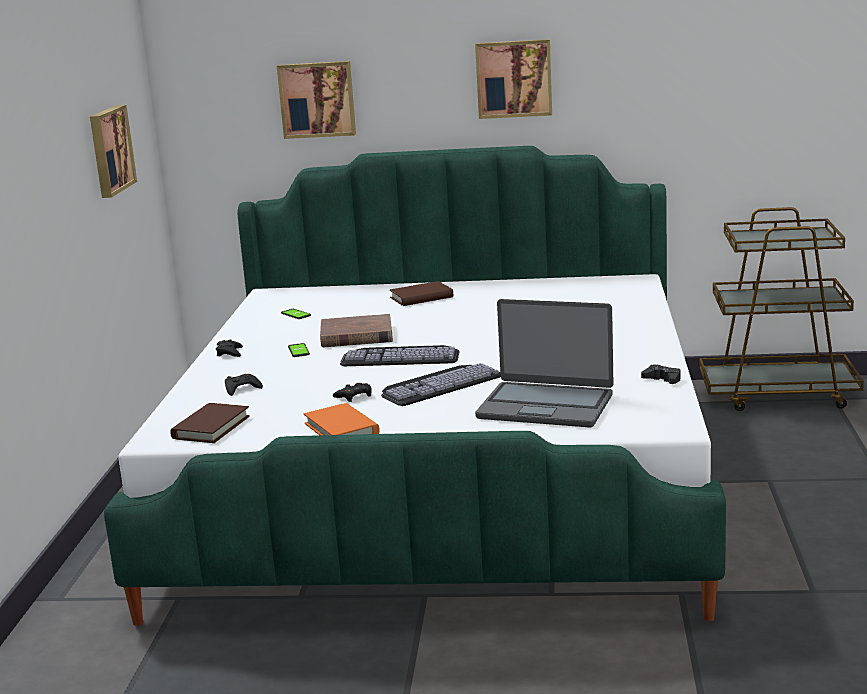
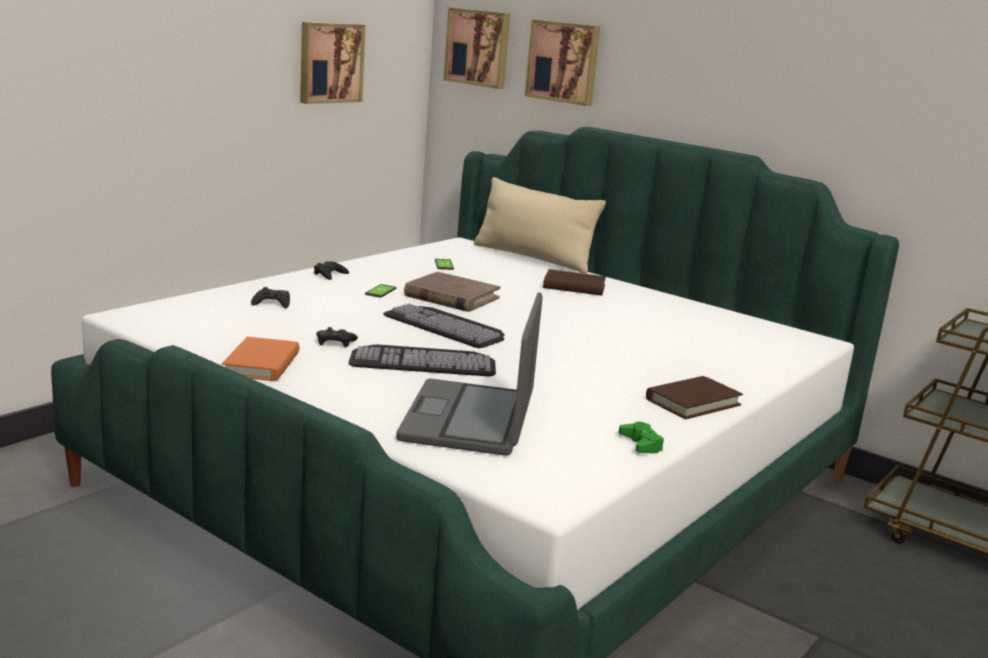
camera: 30 degrees right, 0 degrees up
(211, 427) = (180, 322): brown book -> brown book (693, 402)
(346, 286) = (533, 257): none -> beige pillow
(514, 78) = (758, 75): picture -> picture (478, 47)
(546, 406) = (470, 419): laptop -> laptop turned 45 degrees clockwise
(662, 379) = (641, 444): black game controller -> green game controller

